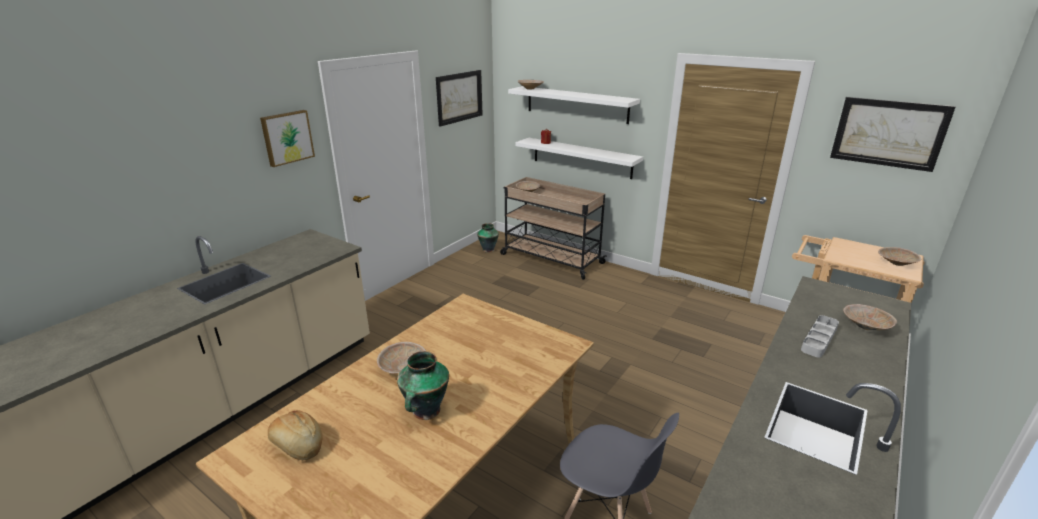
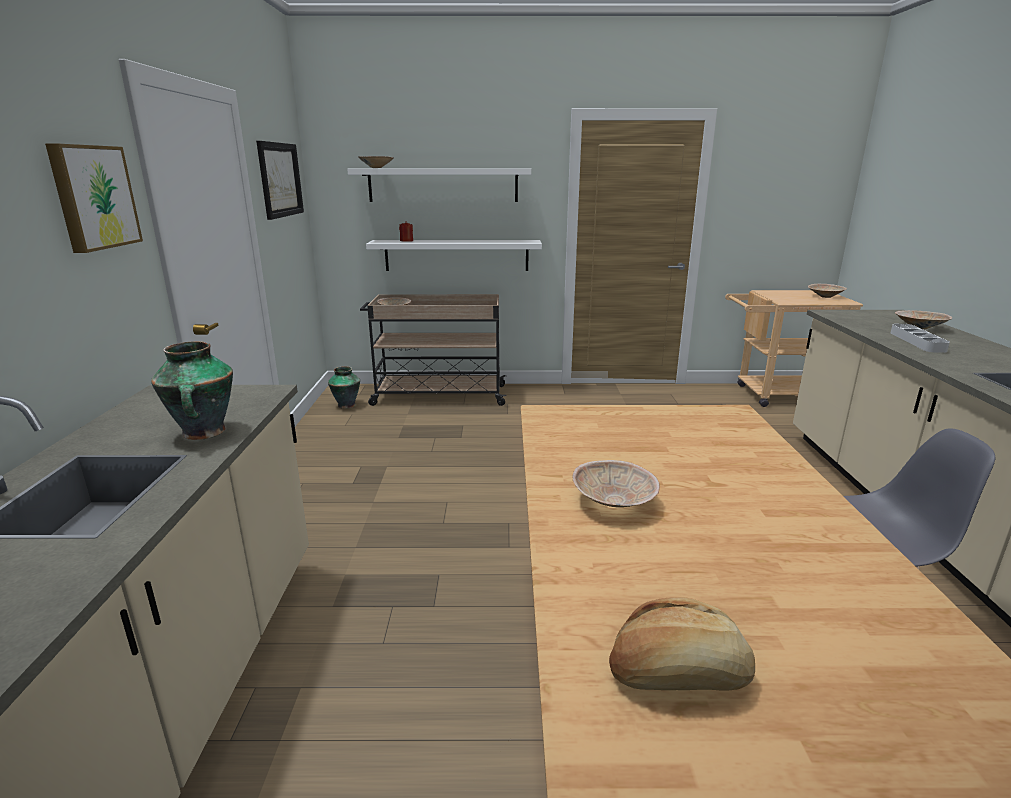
camera: 35 degrees left, 5 degrees down
(425, 411) = (745, 535): vase -> vase (204, 433)
(888, 133) = (787, 176): picture -> none

